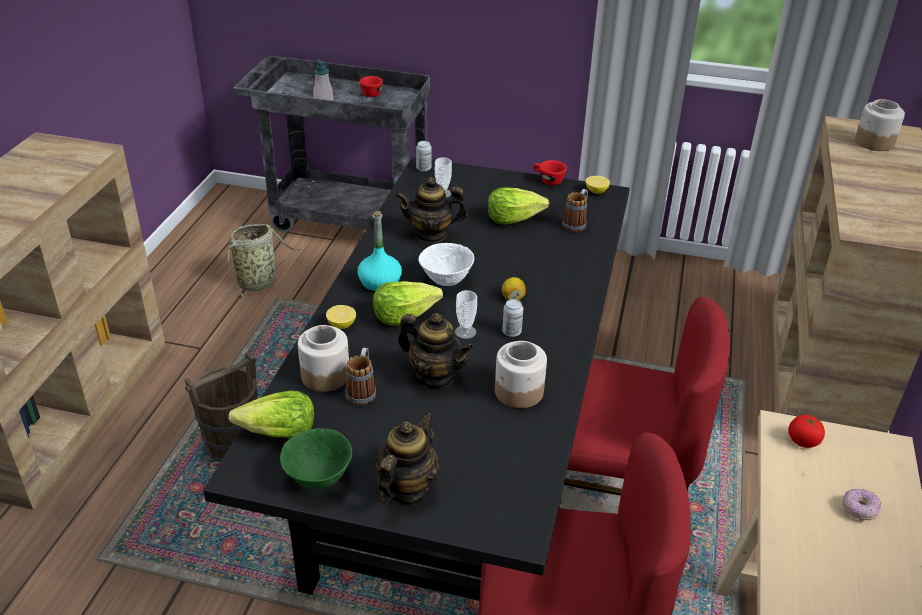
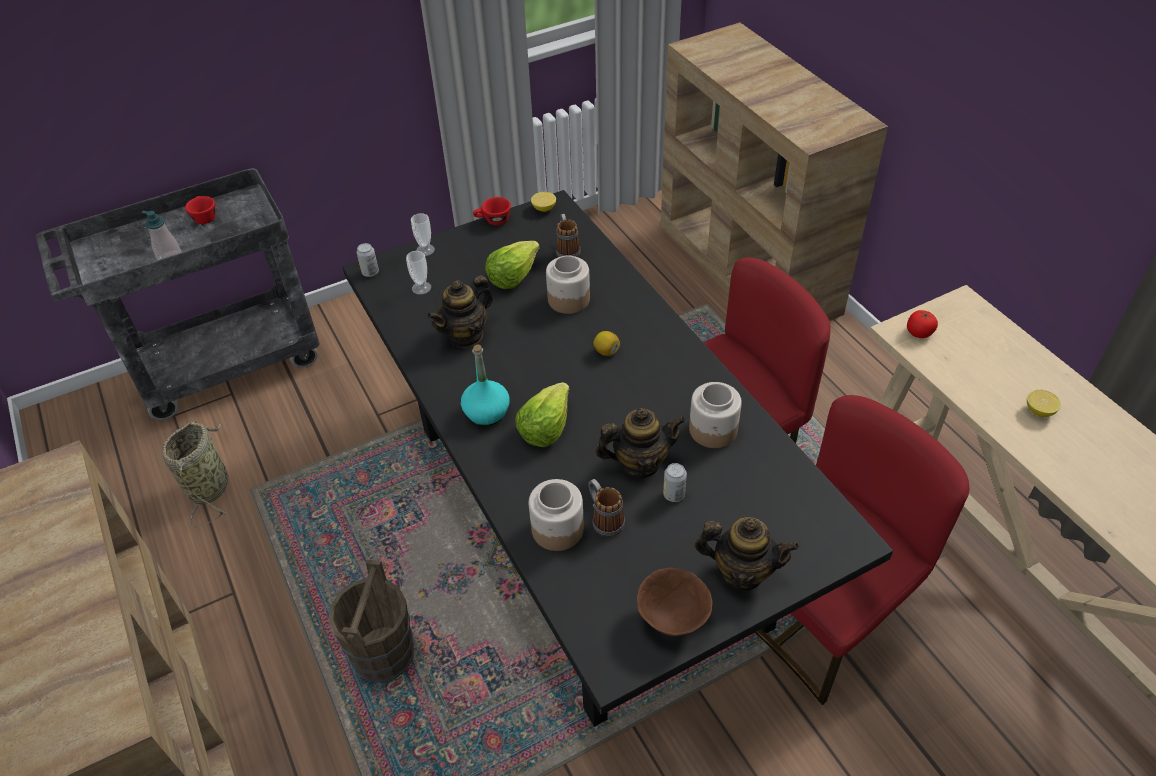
camera: 40 degrees left, 10 degrees up
(278, 433) = (590, 609): lettuce -> none
(318, 479) = (672, 619): green bowl -> brown bowl
(341, 325) = (507, 473): lemon -> lemon (1039, 411)
(406, 488) = (741, 572): teapot -> teapot turned 120 degrees clockwise
(445, 280) = (535, 371): white bowl -> none
(465, 332) = (611, 407): cup -> cup (425, 250)
(511, 332) = (644, 382): can -> can (673, 494)
(859, 510) = (1000, 360): donut -> none
(874, 142) = (728, 52): jar -> jar (568, 299)

